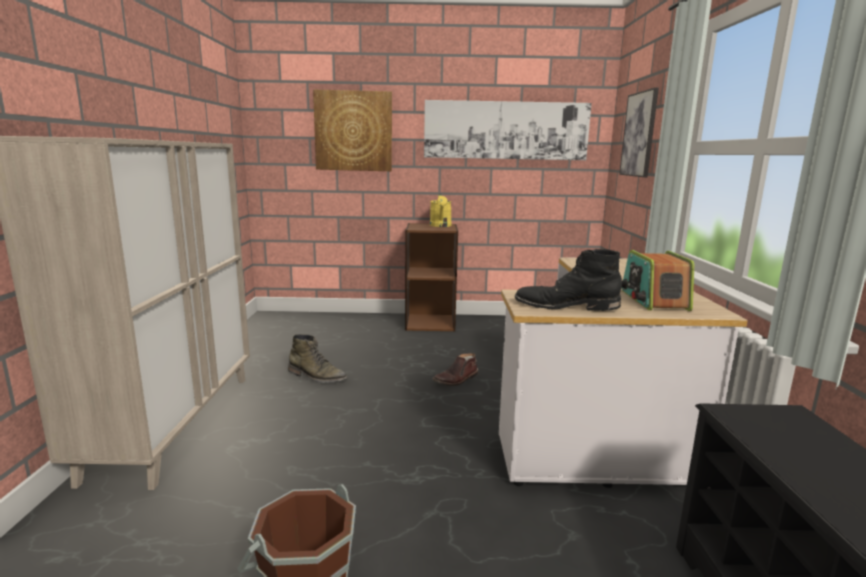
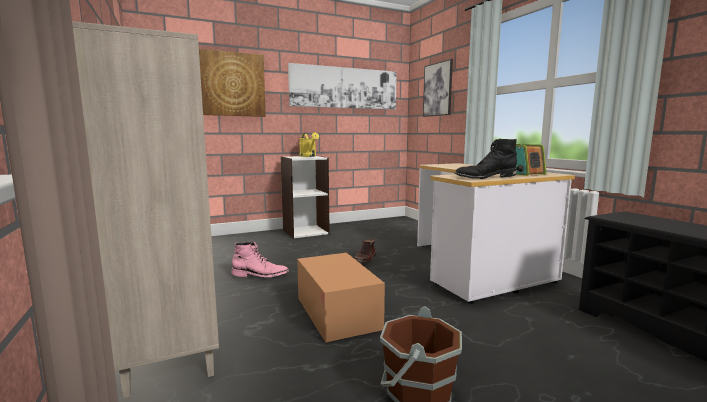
camera: 25 degrees left, 5 degrees down
(317, 376) = (260, 275): green boot -> pink boot
(340, 450) = (337, 312): none -> cardboard box
(430, 322) = (305, 231): brown bookcase -> white bookcase

